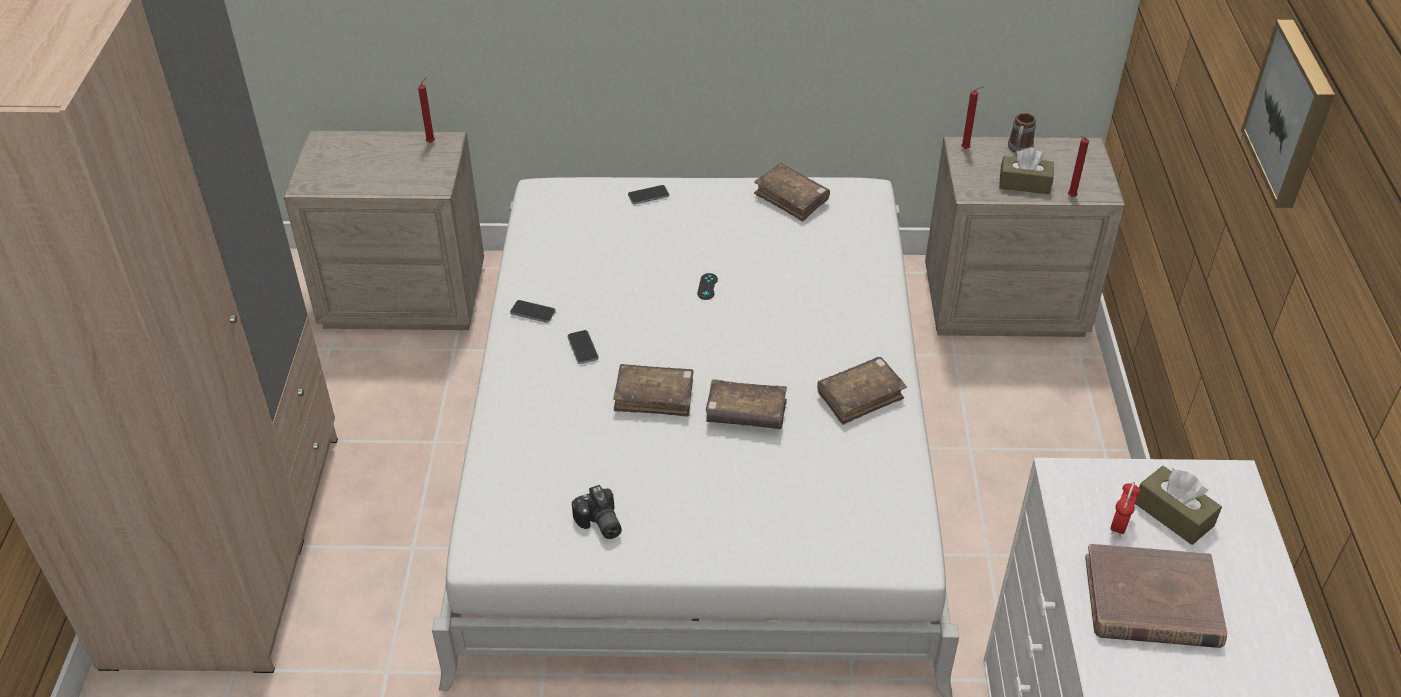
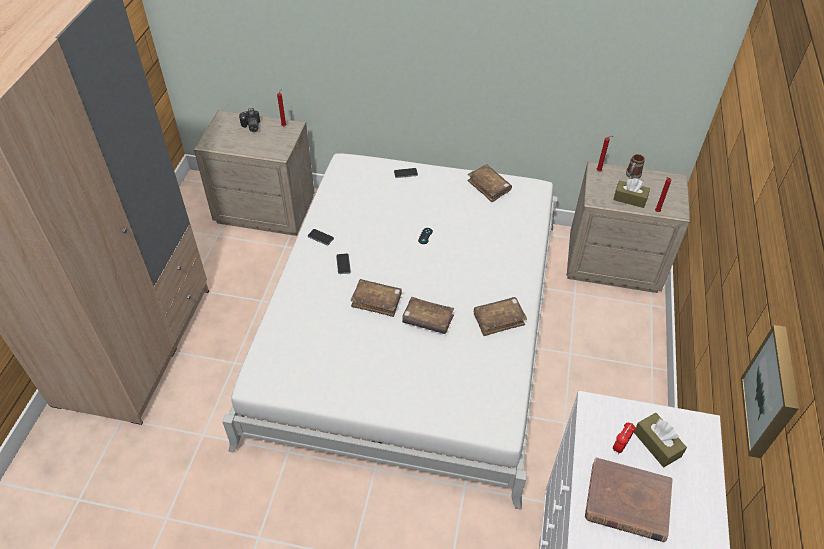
camera: 10 degrees right, 5 degrees up
(599, 524) = (325, 376): camera -> camera (251, 126)
(1293, 113) = (783, 200): picture -> picture (773, 393)

